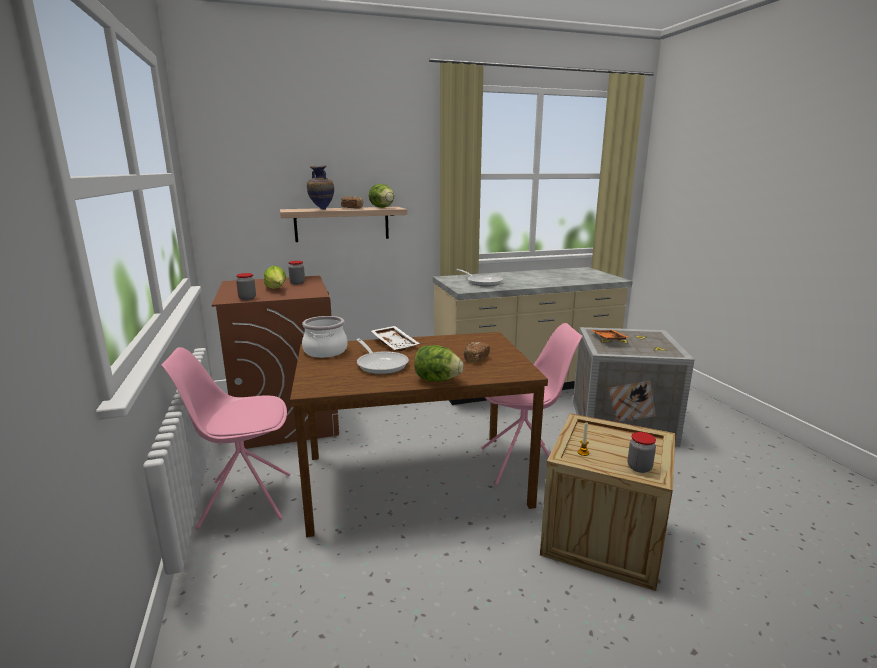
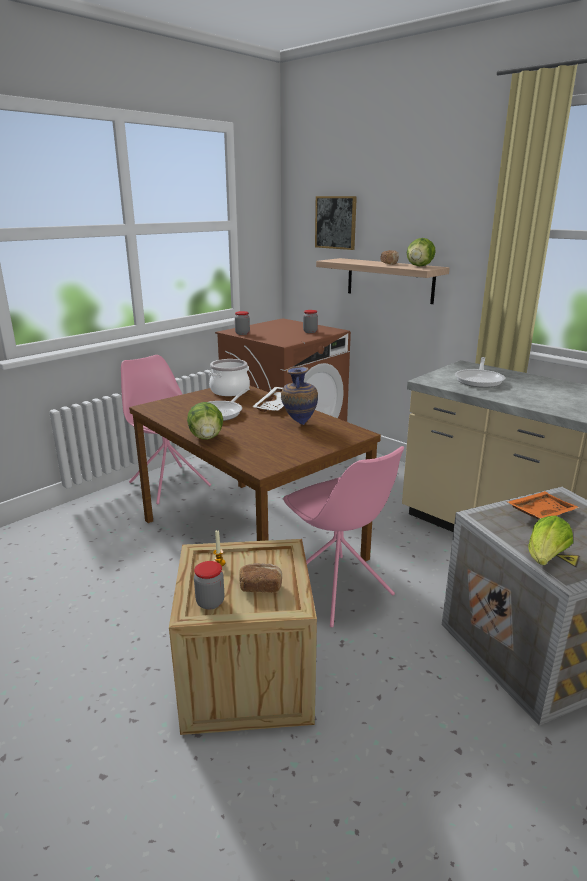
camera: 60 degrees right, 5 degrees up
(269, 174) = (336, 222): none -> picture
(277, 290) = (279, 333): lettuce -> lettuce (545, 559)
(321, 209) = (356, 262): vase -> vase (299, 423)
(475, 359) = (277, 440): bread -> bread (260, 587)

